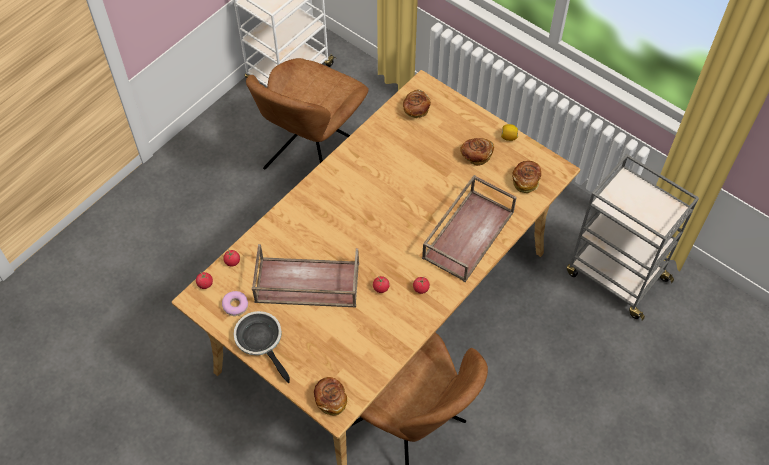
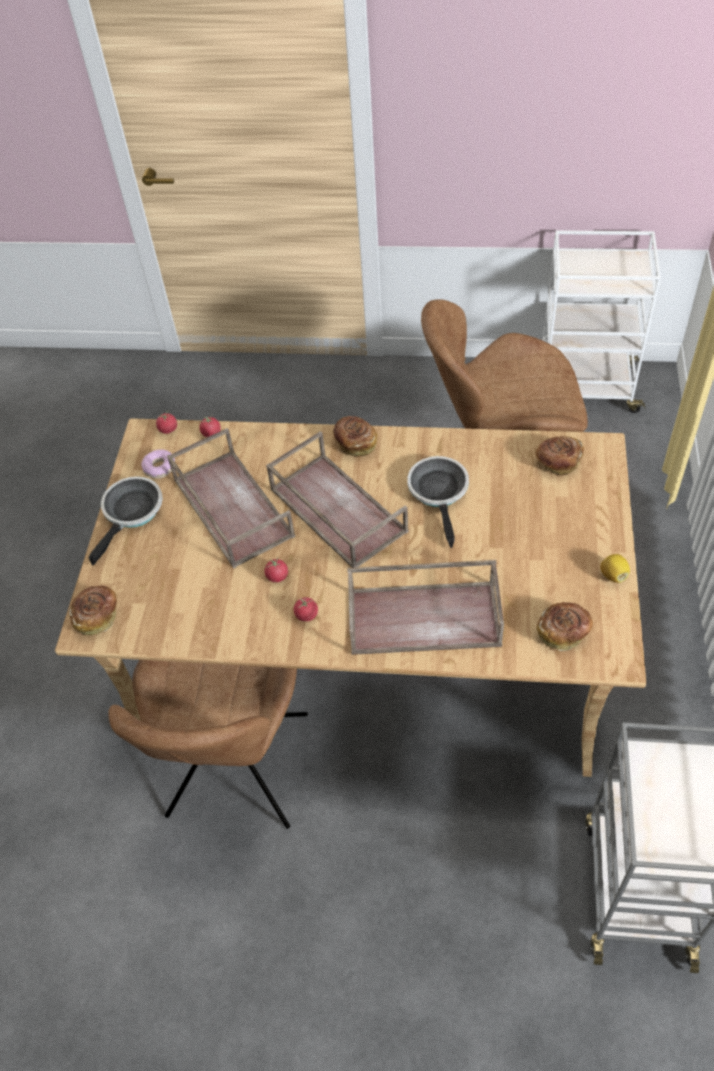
camera: 60 degrees right, 5 degrees down
(357, 231) = (336, 510): none -> brown tray
(389, 175) = (439, 493): none -> frying pan
(476, 156) = (550, 558): bread -> bread (355, 443)

